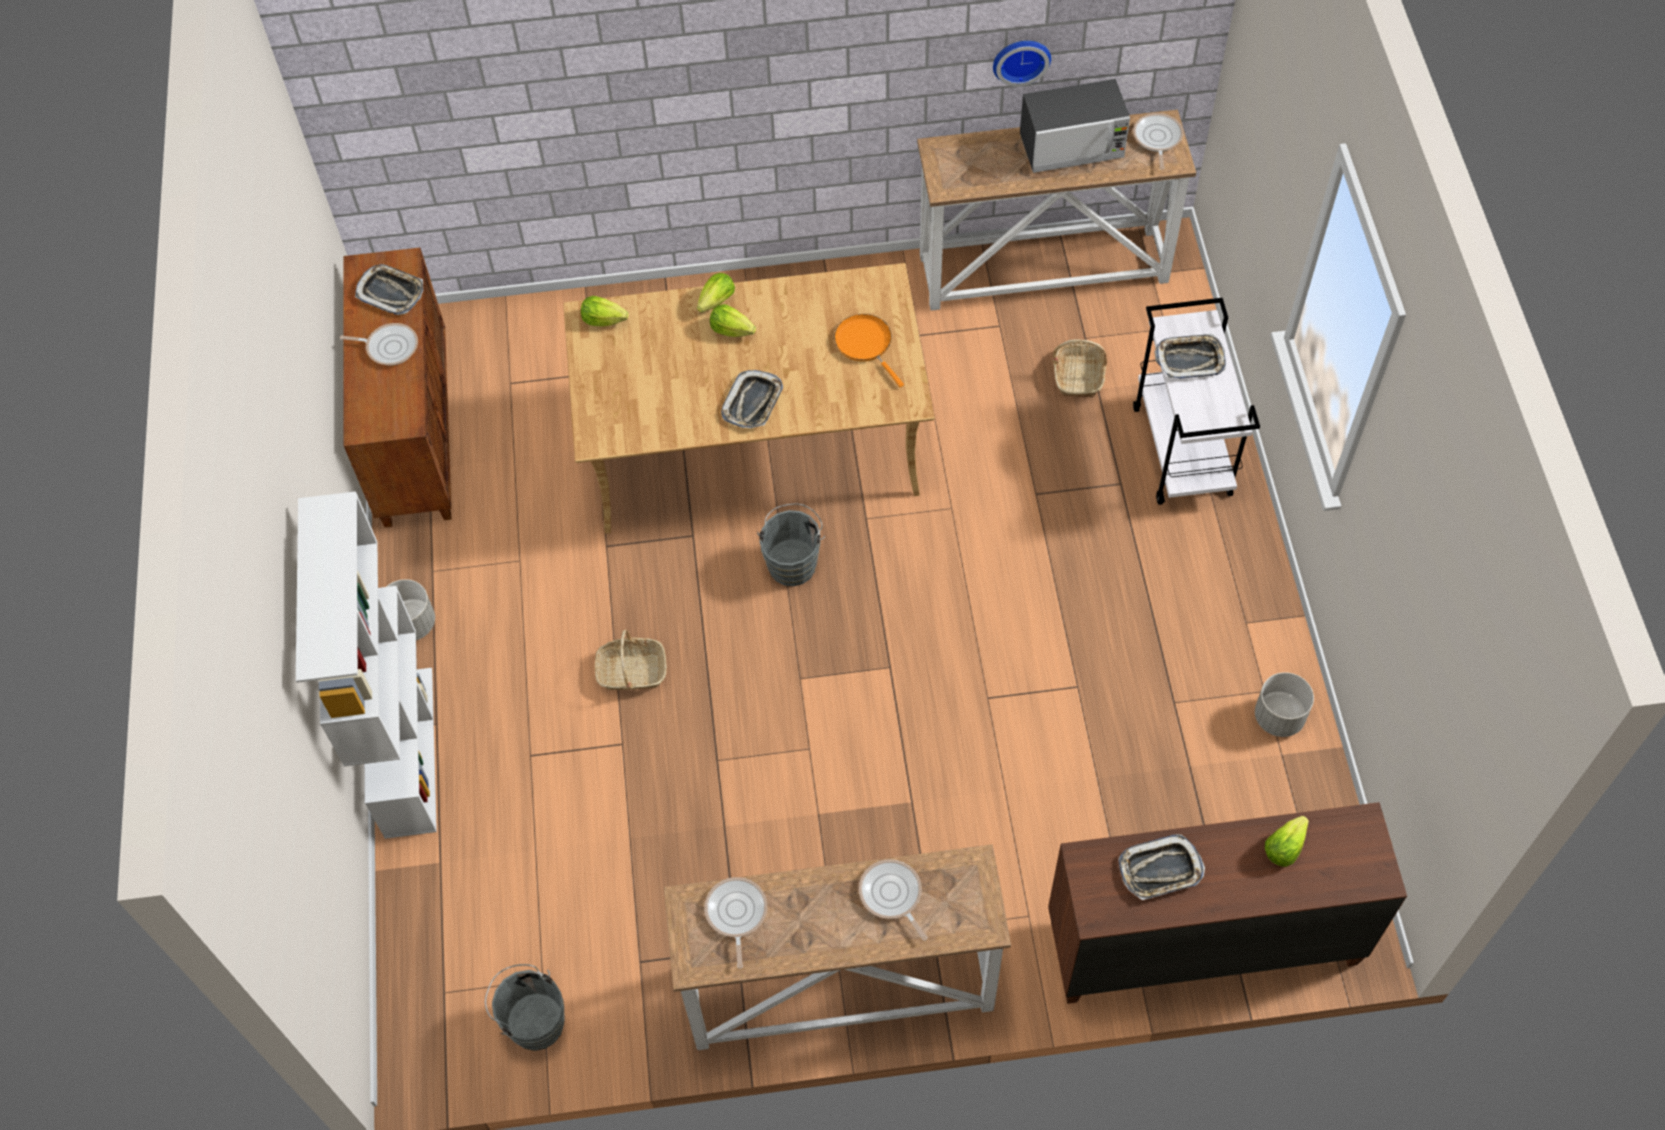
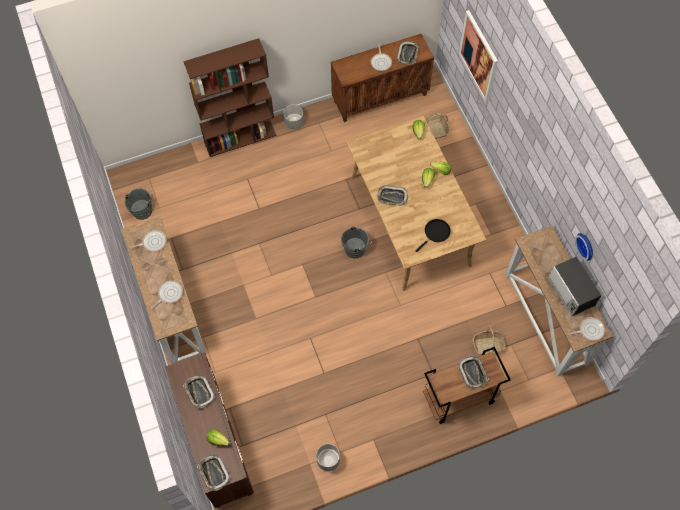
camera: 75 degrees right, 5 degrees up
(407, 751) = (240, 138): white bookcase -> brown bookcase
(505, 122) = (478, 56): none -> picture
(632, 672) = (291, 203): basket -> basket (436, 128)
(866, 344) = (435, 233): orange frying pan -> black frying pan
(1183, 452) = (459, 398): white cart -> brown cart
(1361, 869) = (213, 473): none -> tray

